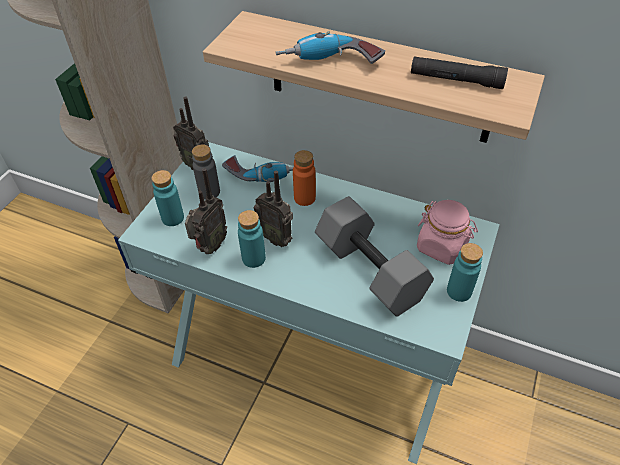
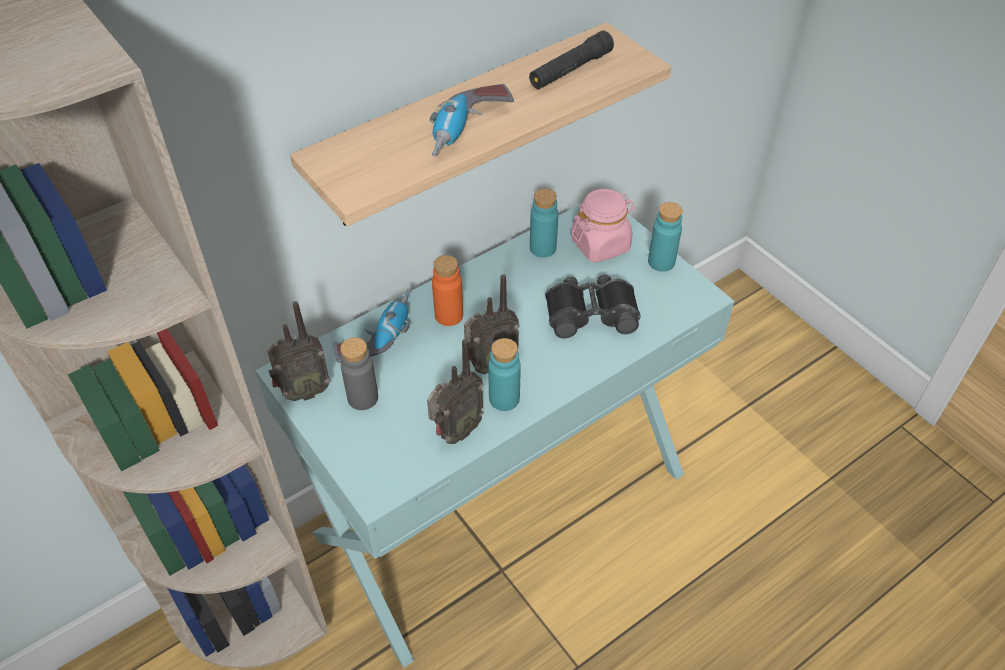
camera: 60 degrees left, 0 degrees up
(173, 218) = (377, 451): turquoise bottle -> turquoise bottle (543, 248)
(209, 247) = (455, 432): radio -> radio turned 75 degrees clockwise
(368, 270) = (590, 313): grey dumbbell -> black binoculars

